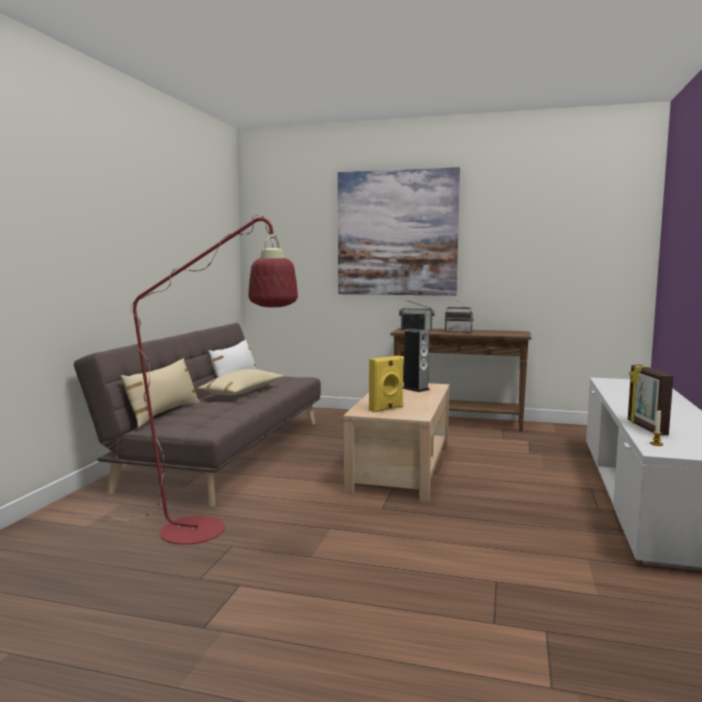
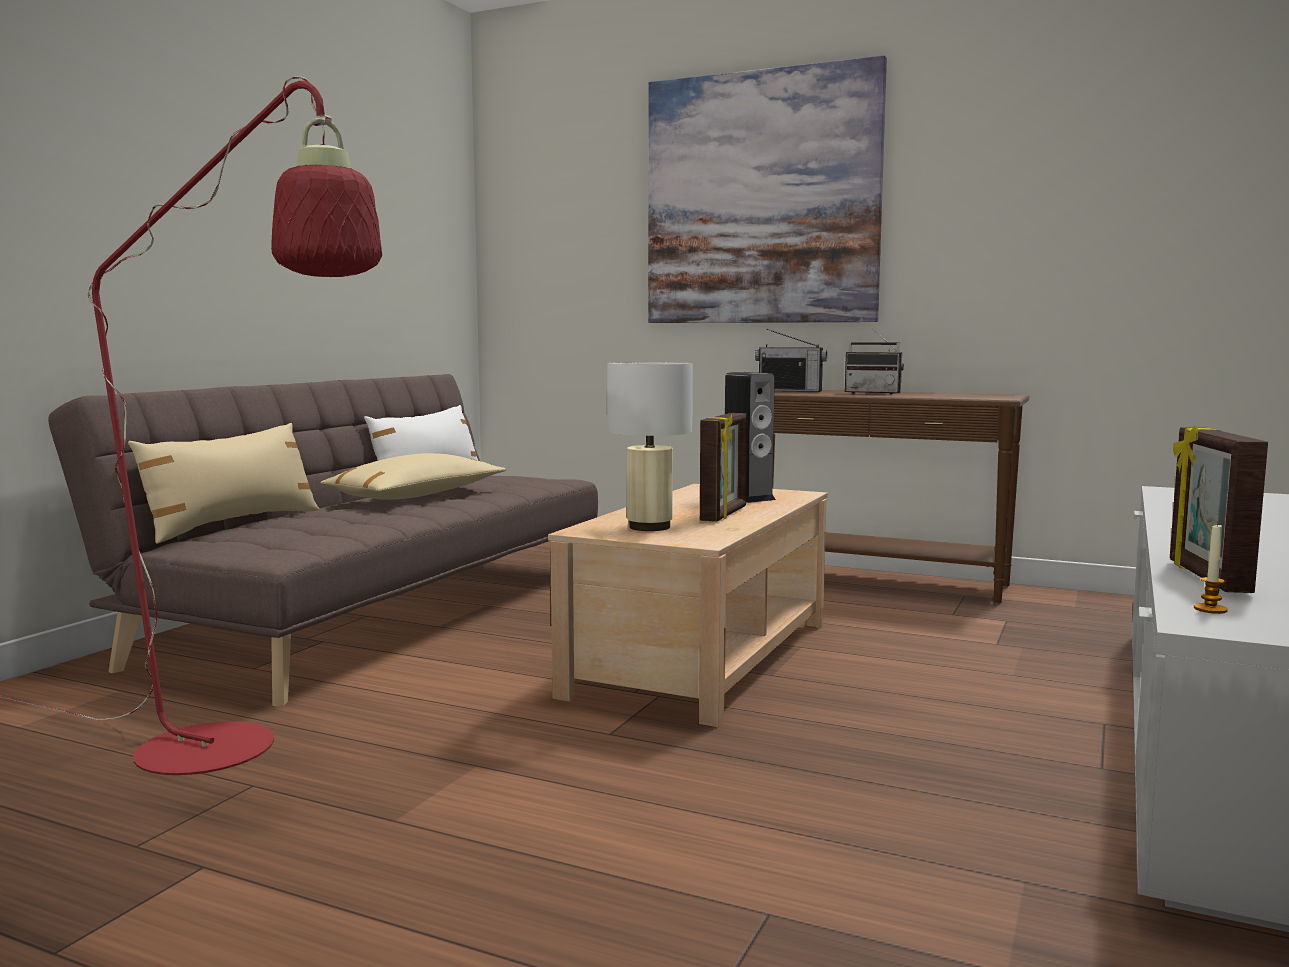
camera: 10 degrees right, 0 degrees up
(387, 409) = (650, 527): yellow speaker -> white table lamp
(414, 400) = (725, 514): none -> picture frame

